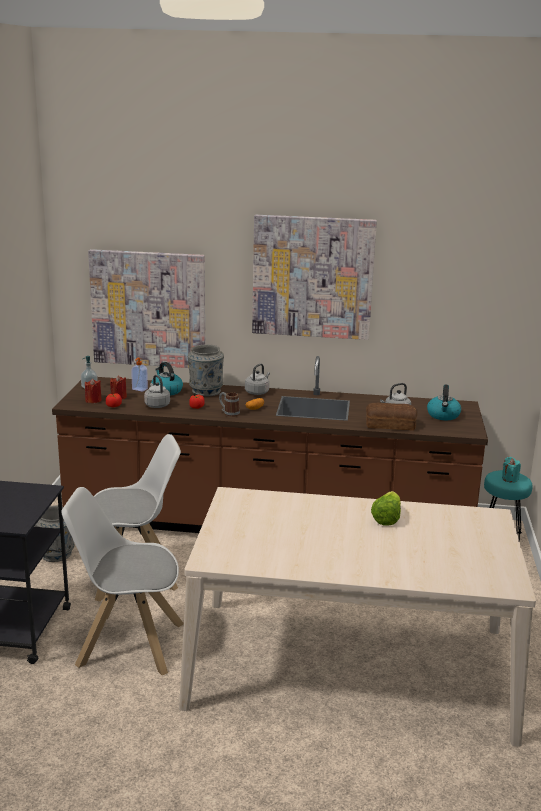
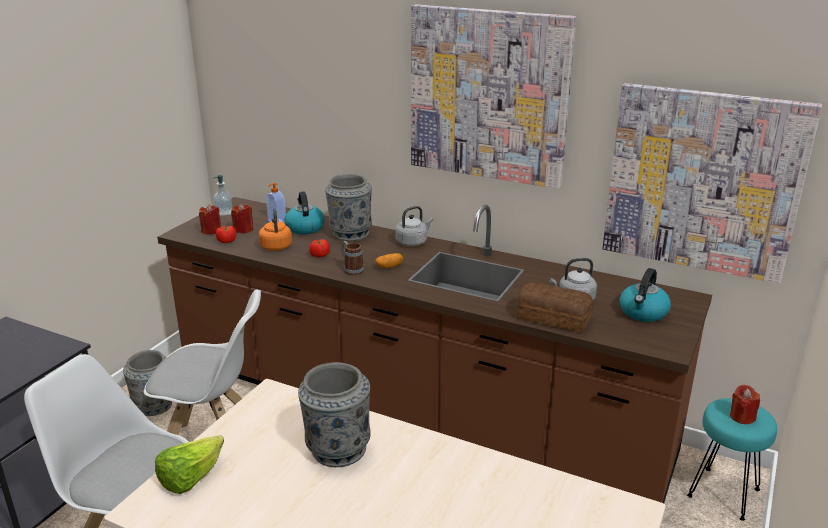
camera: 20 degrees right, 5 degrees up
(148, 309) = (297, 123): picture -> picture (703, 181)
(156, 405) = (276, 246): grey kettle -> orange kettle
(302, 515) = (337, 449): none -> grey vase
(386, 518) = (453, 482): lettuce -> lettuce (191, 478)
(509, 479) = (742, 417): turquoise candle -> red candle

